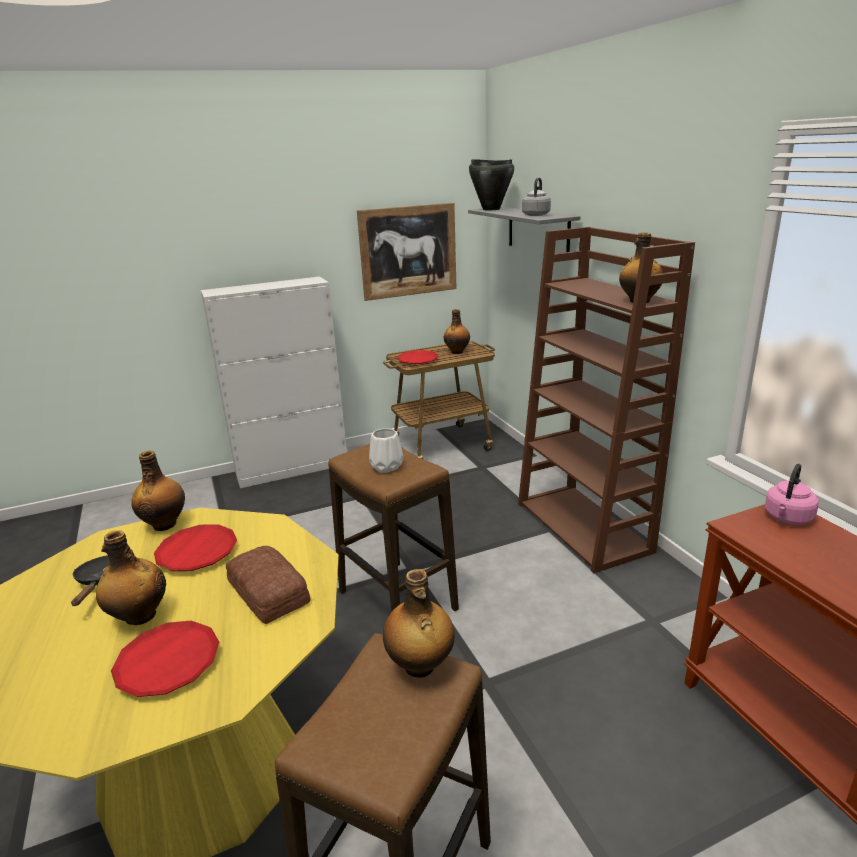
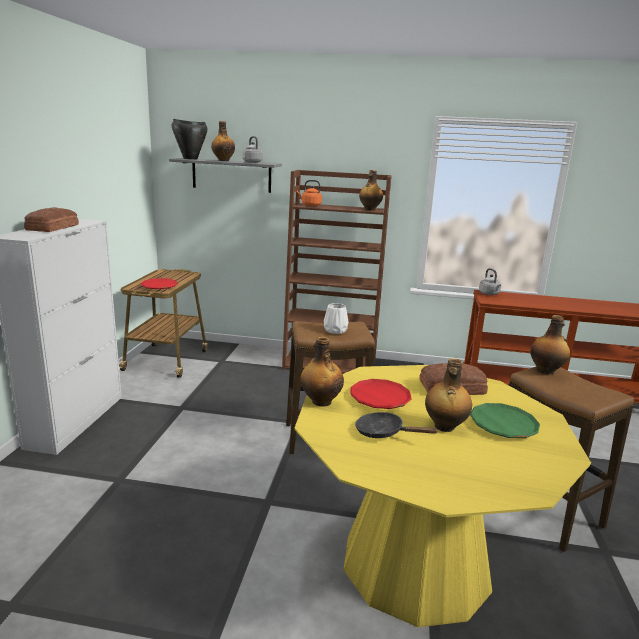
camera: 60 degrees left, 5 degrees down
(168, 663) = (503, 425): red plate -> green plate
(264, 285) = (51, 227): none -> bread
(408, 251) = (118, 194): picture -> none
(457, 352) = (170, 276): bottle -> bottle (223, 161)
(577, 283) = (310, 205): none -> orange kettle
(787, 518) = (489, 294): pink kettle -> grey kettle

